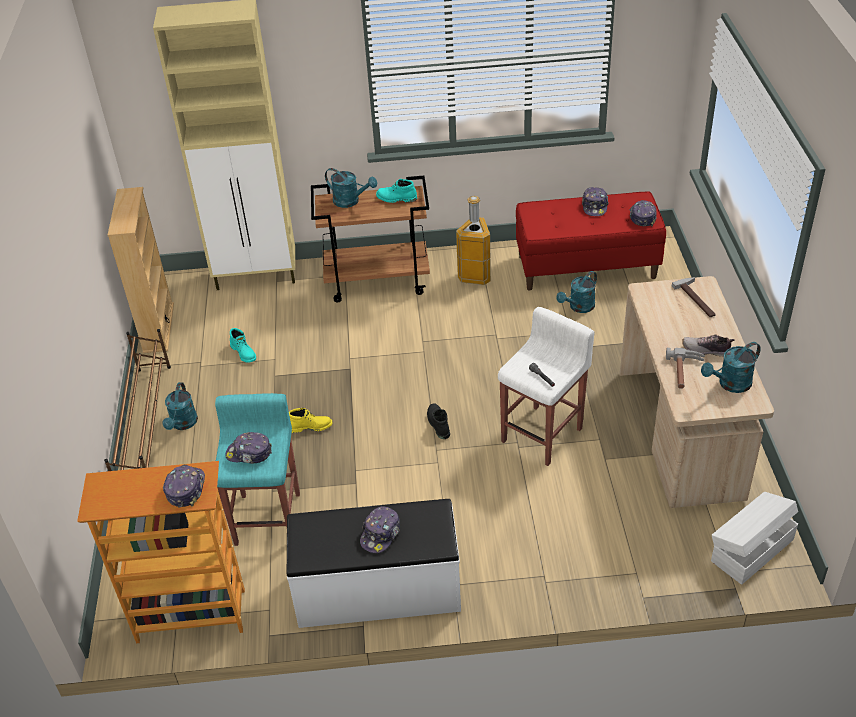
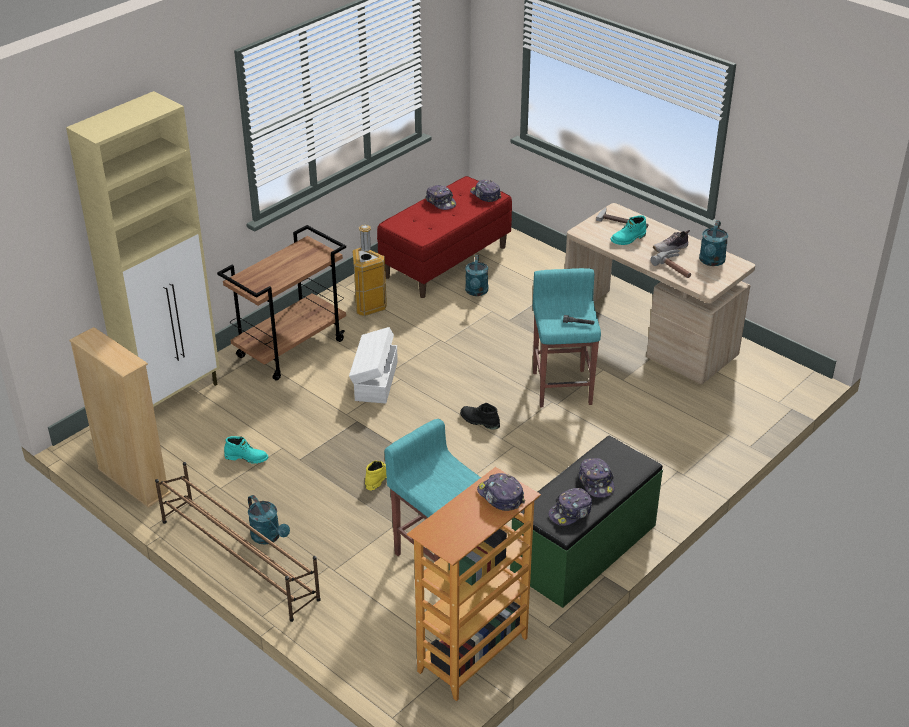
camera: 45 degrees left, 5 degrees down
(249, 453) = (442, 483): cap -> cap (570, 512)
(350, 201) = (263, 272): turquoise watering can -> none
(378, 591) = (585, 549): white bench -> green bench
(396, 198) = (300, 253): turquoise boot -> turquoise boot (628, 239)
(543, 434) = (562, 387): white stool -> turquoise stool
(750, 550) = (773, 382): white storage box -> white storage box (375, 381)

